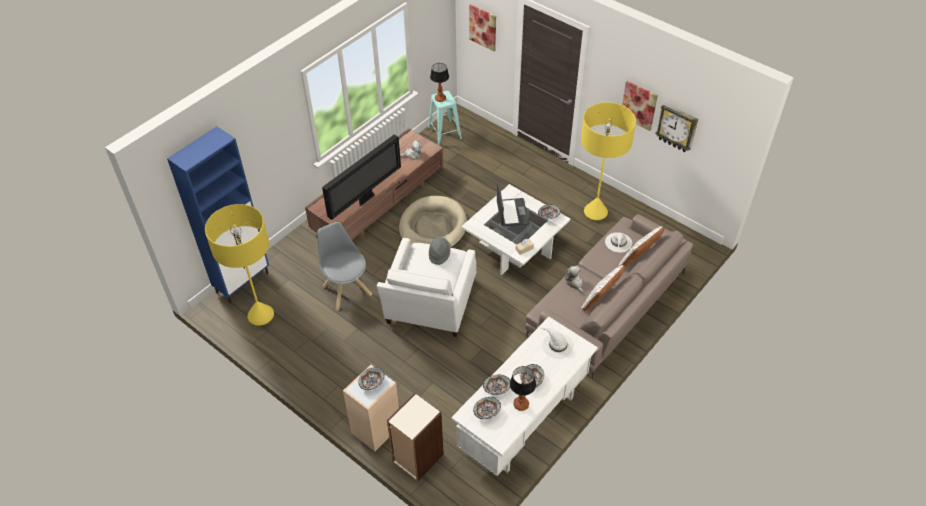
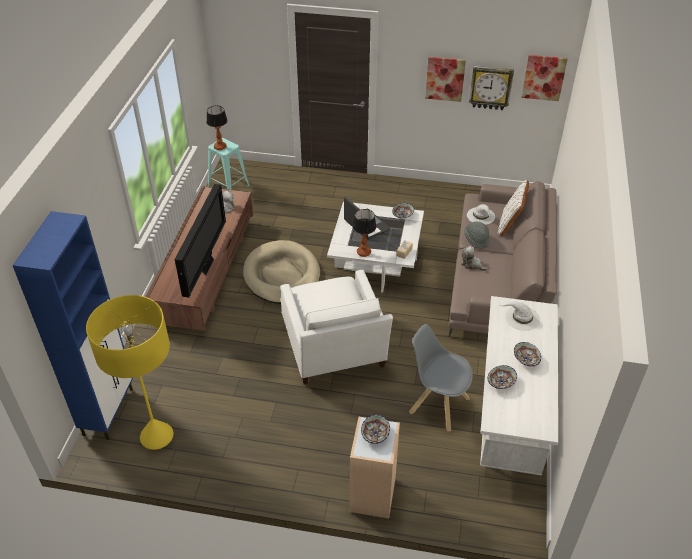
camera: 30 degrees left, 5 degrees down
(346, 289) = (234, 369): grey chair -> grey chair (437, 404)
(417, 458) = (437, 502): bookcase -> none
(439, 254) = (329, 287): grey hat -> grey hat (476, 239)
(483, 27) = (244, 56): picture -> picture (543, 77)
(487, 412) = (511, 409): bowl -> none
(520, 404) = (535, 387): table lamp -> table lamp (363, 252)
(595, 213) = (425, 206): yellow floor lamp -> none
(600, 301) = (507, 271): white pillow -> none

